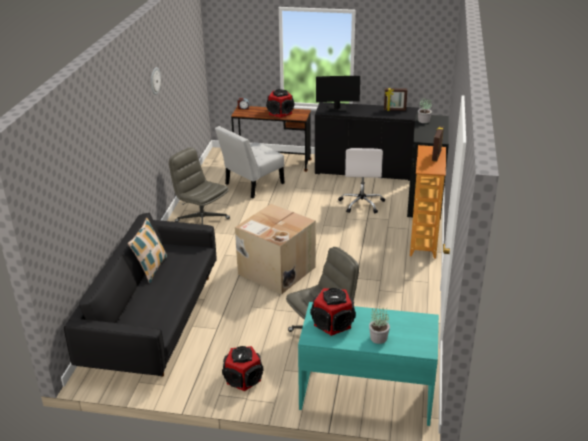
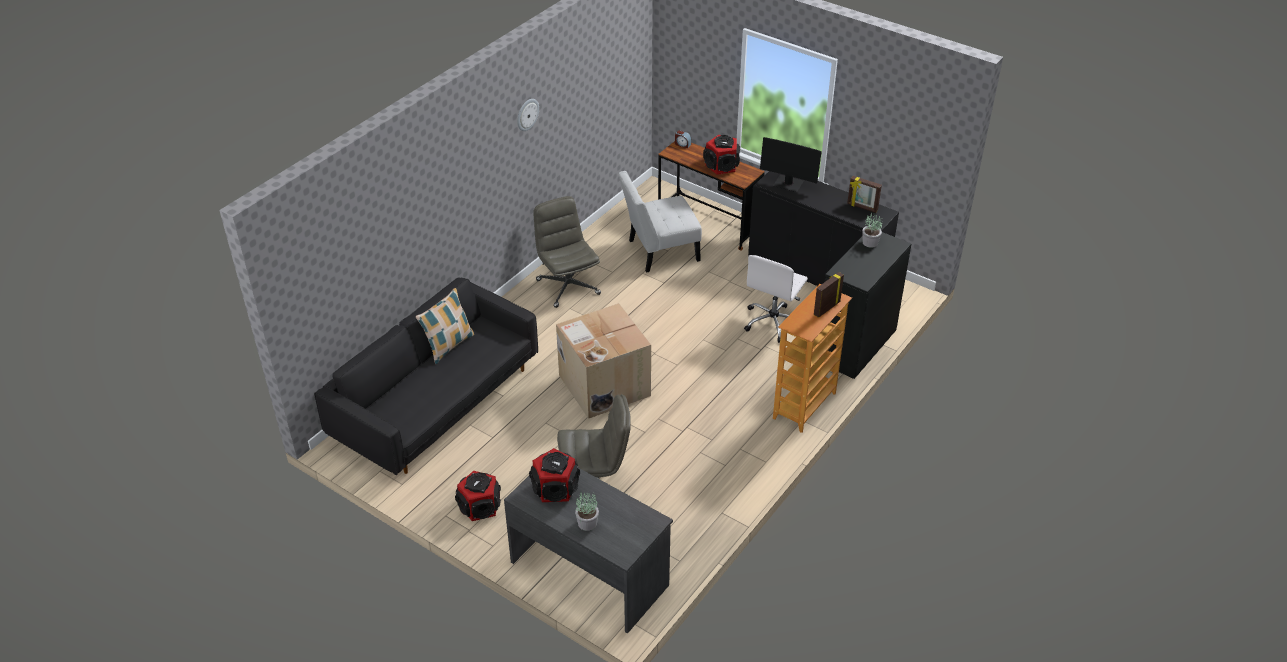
camera: 25 degrees right, 10 degrees up
(366, 394) = (590, 572): turquoise desk -> grey desk

